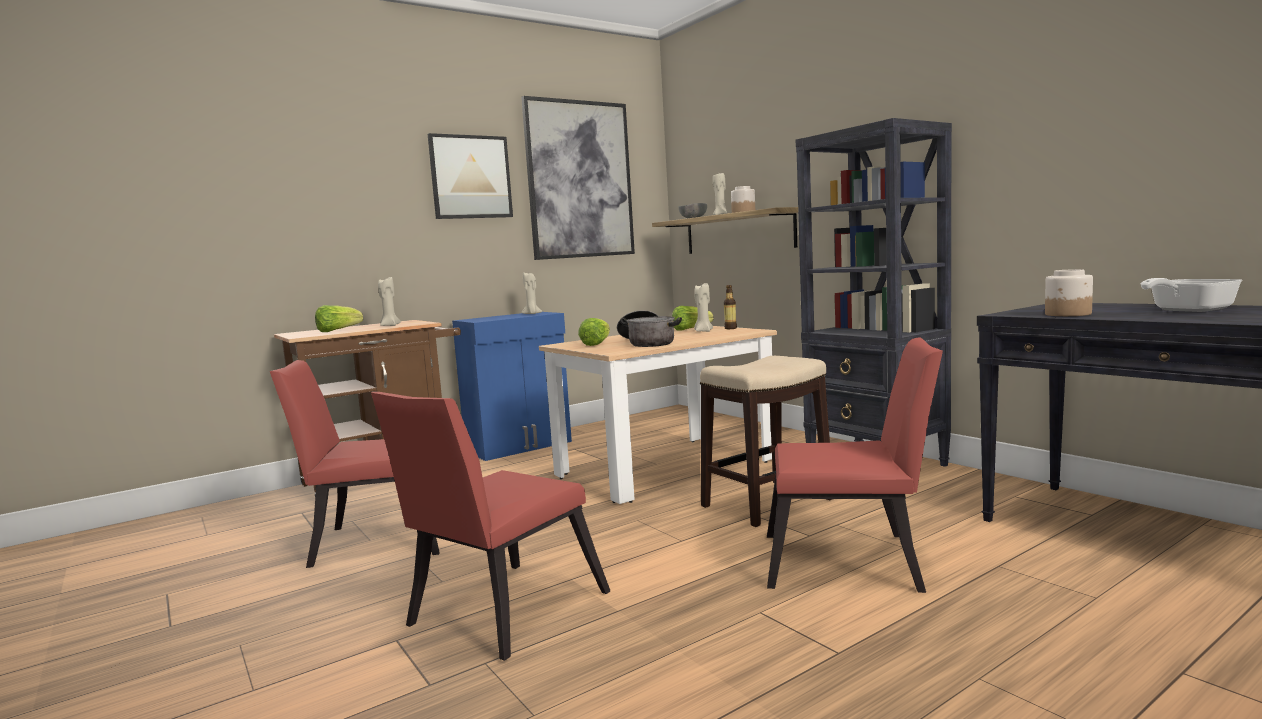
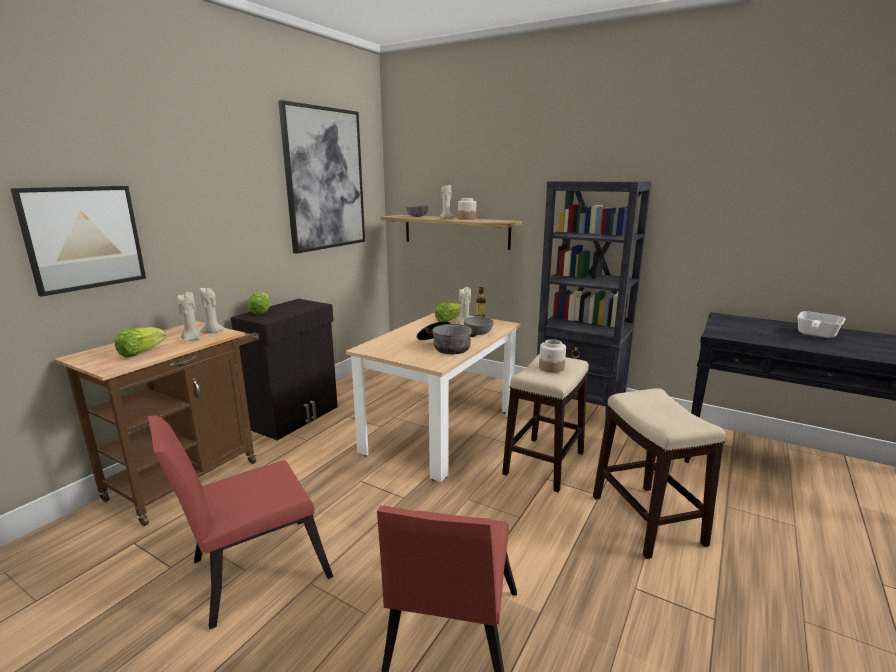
camera: 25 degrees left, 10 degrees up
(471, 177) = (238, 179): picture -> picture (84, 238)
(520, 446) = (295, 417): blue cabinet -> black cabinet
(532, 314) = (303, 306): beige candle -> beige candle (213, 332)
(596, 344) = (400, 348): lettuce -> lettuce (261, 311)
(706, 336) = (479, 333): none -> grey bowl
(851, 563) = (647, 520): red chair -> stool
(1068, 314) = (757, 338): jar -> jar (551, 368)

